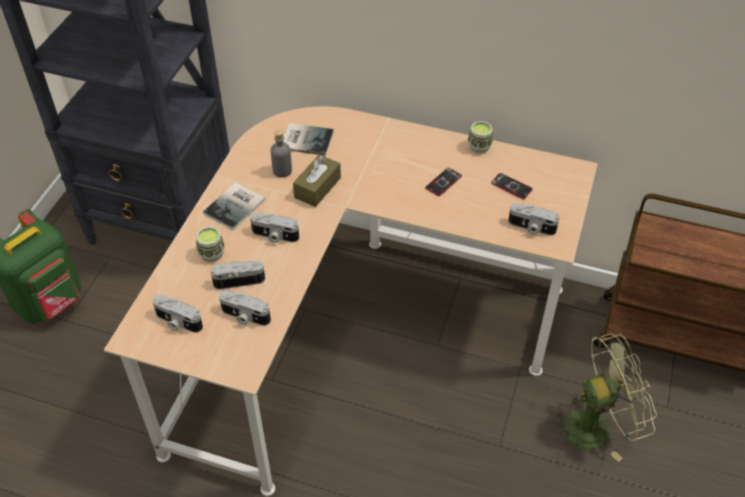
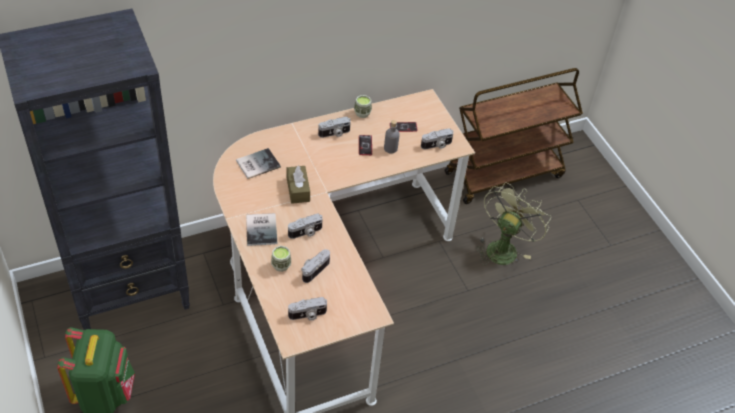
camera: 45 degrees left, 0 degrees up
(244, 316) = (341, 287): camera -> camera (334, 133)
(282, 171) = (265, 191): grey bottle -> grey bottle (390, 148)

